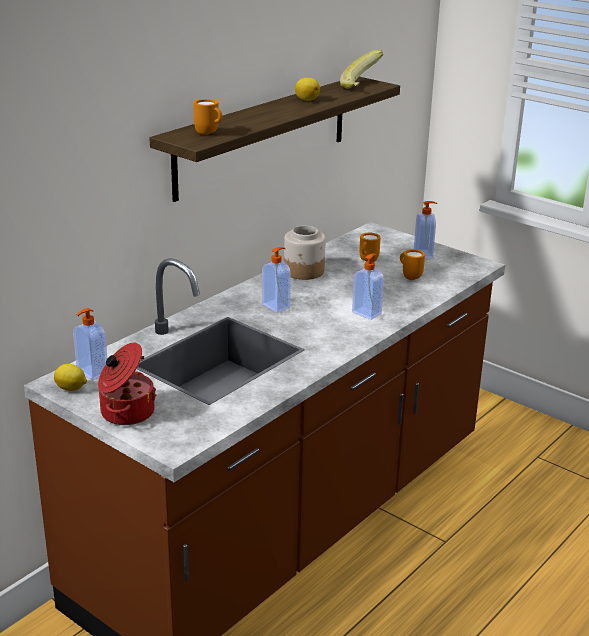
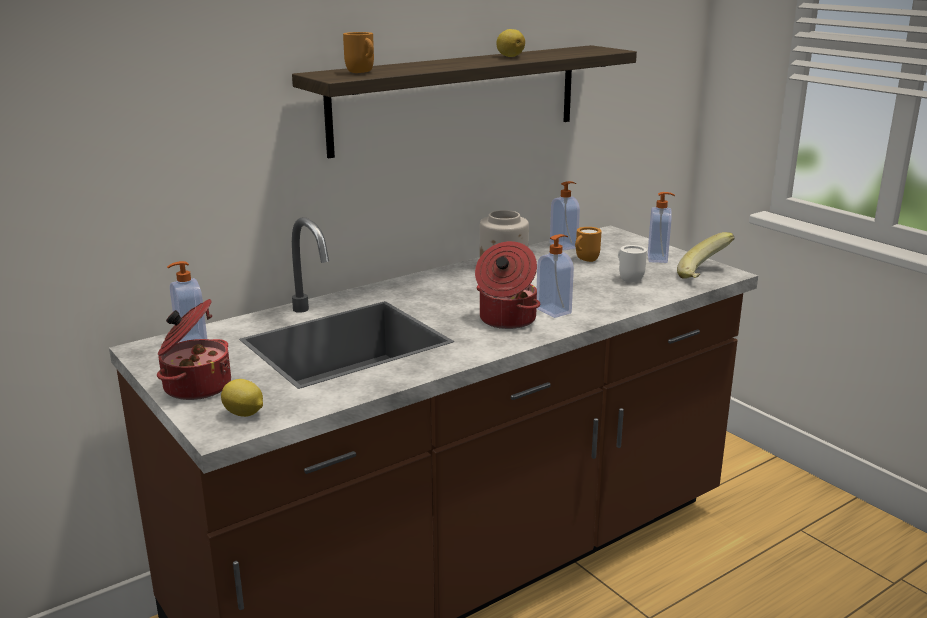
camera: 15 degrees right, 5 degrees down
(71, 389) = (155, 356): lemon -> lemon (244, 414)
(276, 306) = (449, 295): soap dispenser -> soap dispenser (564, 246)
(334, 325) = (506, 320): none -> cooking pot
(362, 86) = (589, 50): banana -> banana (705, 276)
(409, 276) = (628, 279): orange mug -> white mug

